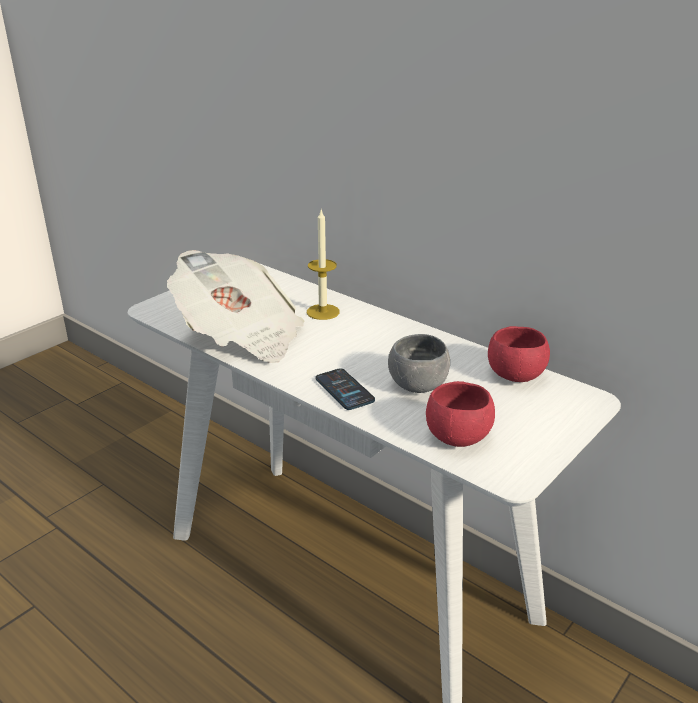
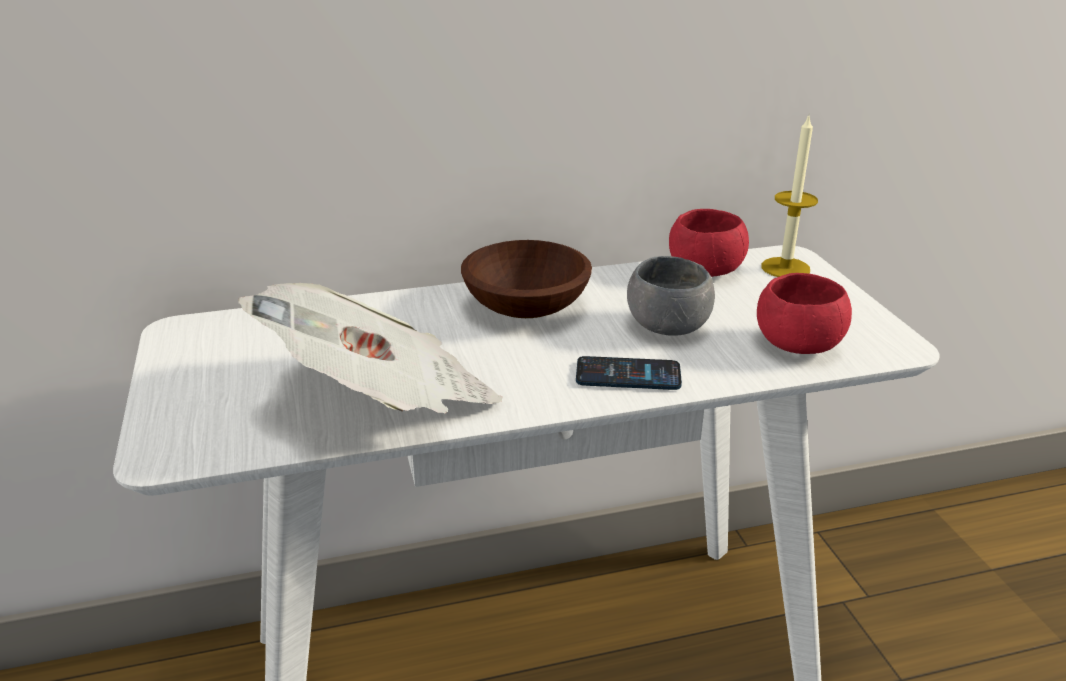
camera: 55 degrees left, 0 degrees up
(323, 312) = (409, 320): candle -> candle (785, 268)
(379, 335) = (524, 307): none -> brown bowl

